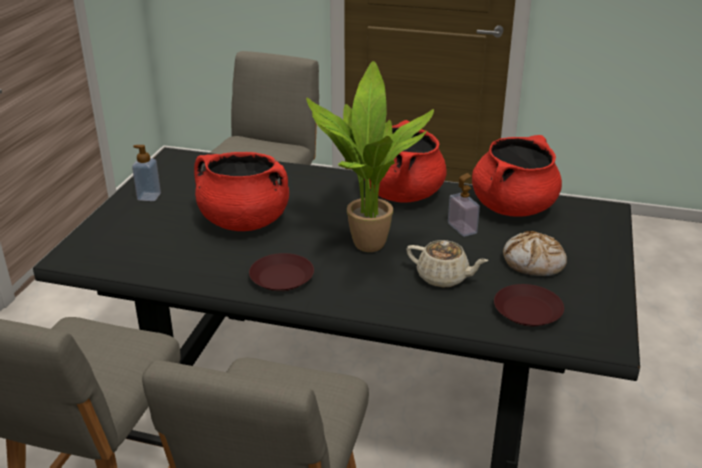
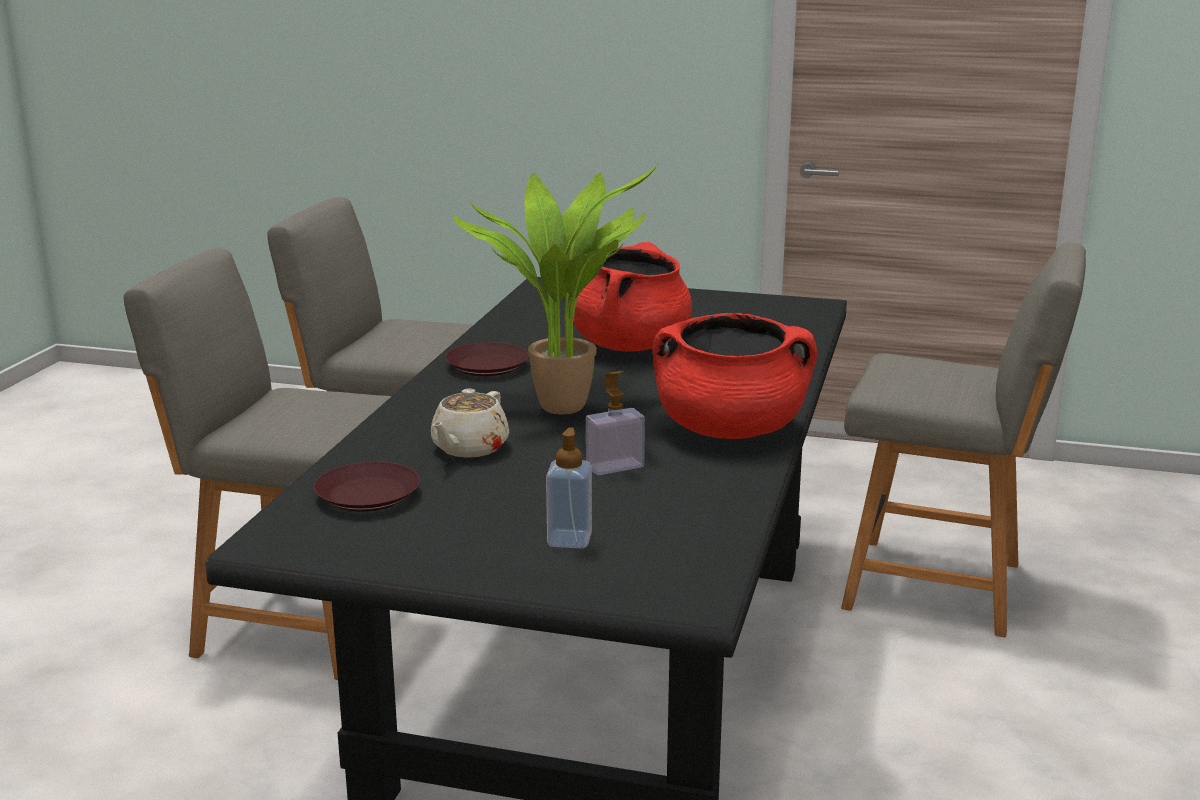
camera: 90 degrees right, 10 degrees down
(149, 196) = (692, 302): soap dispenser -> soap dispenser (569, 539)
(513, 207) = (694, 510): red cooking pot -> none
(534, 262) = (501, 511): bread -> none

